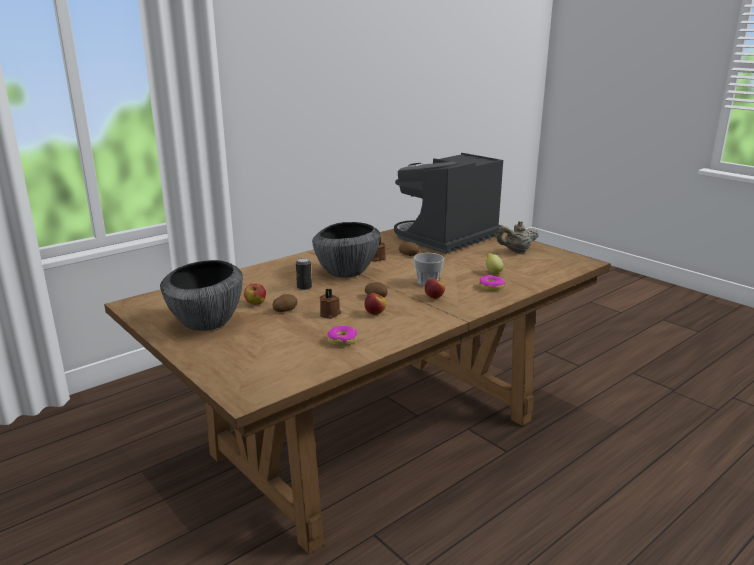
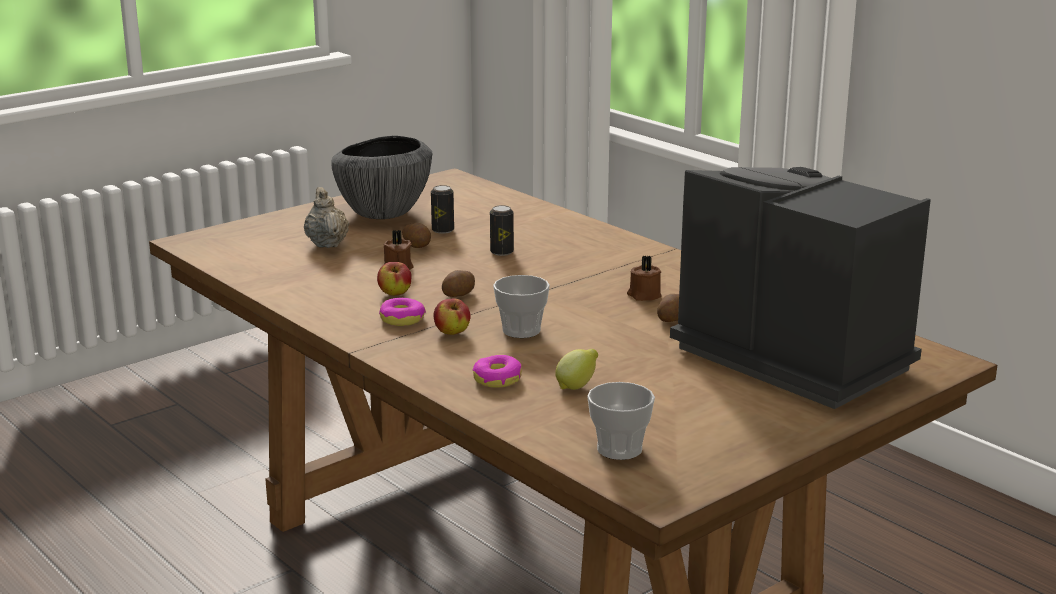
camera: 90 degrees right, 0 degrees up
(255, 303) = (443, 230): apple -> can
(342, 340) = (310, 277): donut -> donut (402, 319)
(346, 272) = (568, 275): bowl -> none
(516, 251) = (720, 421): beige teapot -> beige teapot (327, 244)
(551, 266) = (619, 449): none -> cup

